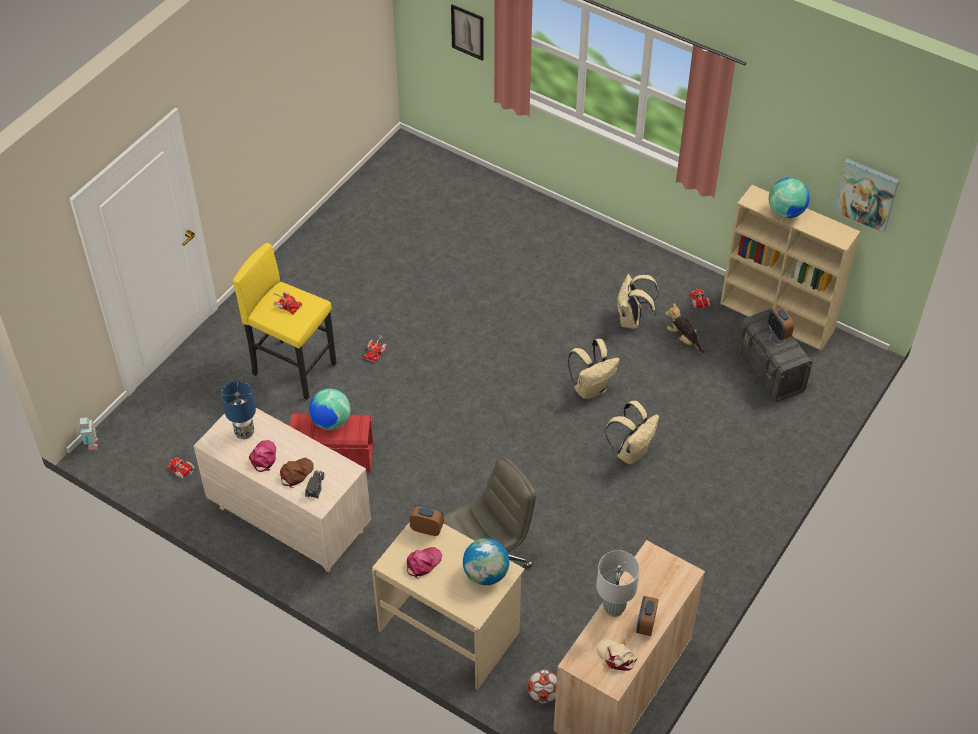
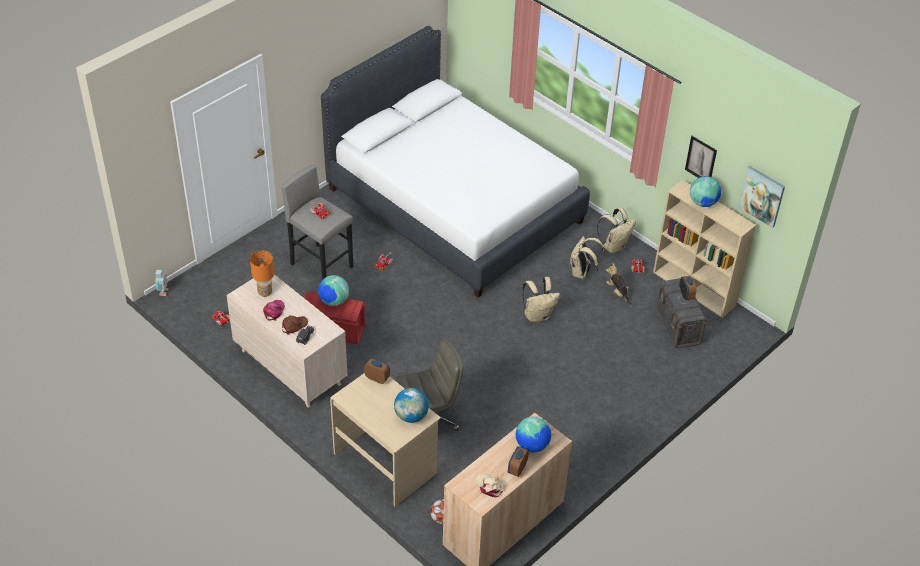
camera: 10 degrees right, 5 degrees down
(244, 432) = (265, 292): blue table lamp -> orange table lamp
(294, 368) = (321, 265): yellow stool -> grey stool
(423, 563) = (368, 400): pink cap -> none
(445, 254) = (454, 205): none -> white bed
(467, 32) = (496, 41): picture -> picture (701, 159)
(614, 608) = (497, 454): grey table lamp -> none
(631, 452) = (555, 364): beige backpack -> beige backpack (614, 246)
(656, 587) = (532, 445): none -> globe

